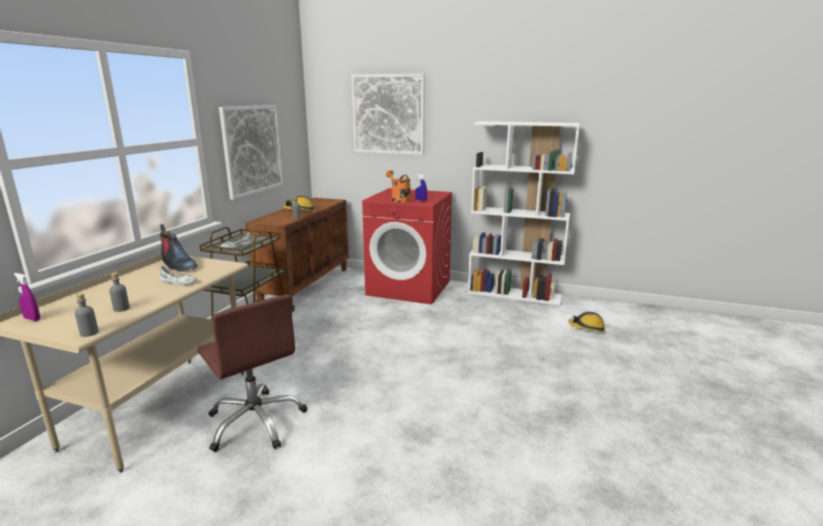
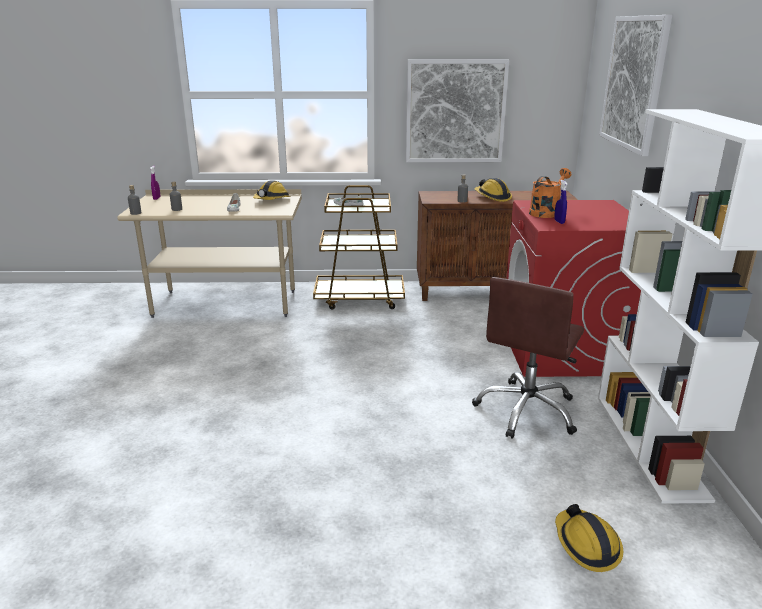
camera: 70 degrees right, 5 degrees up
(178, 265) = (272, 200): boot -> hard hat
(256, 422) = (217, 342): brown office chair -> brown office chair (527, 411)

